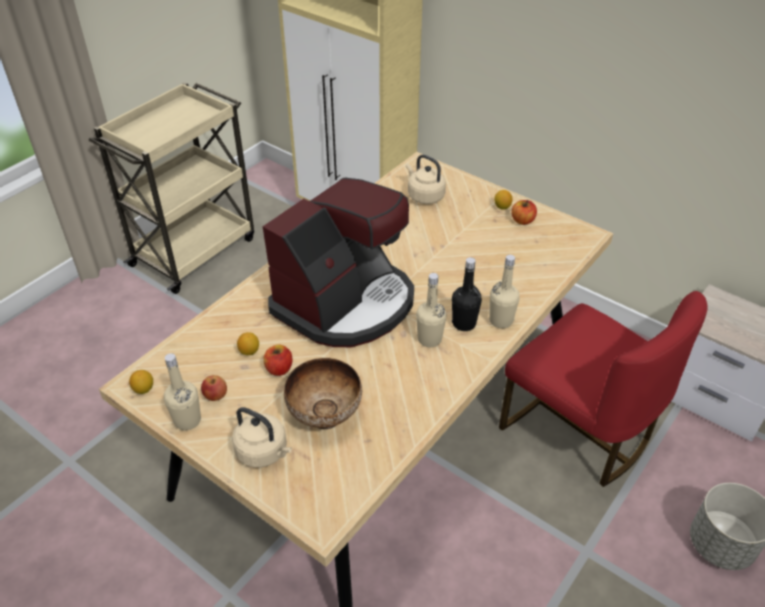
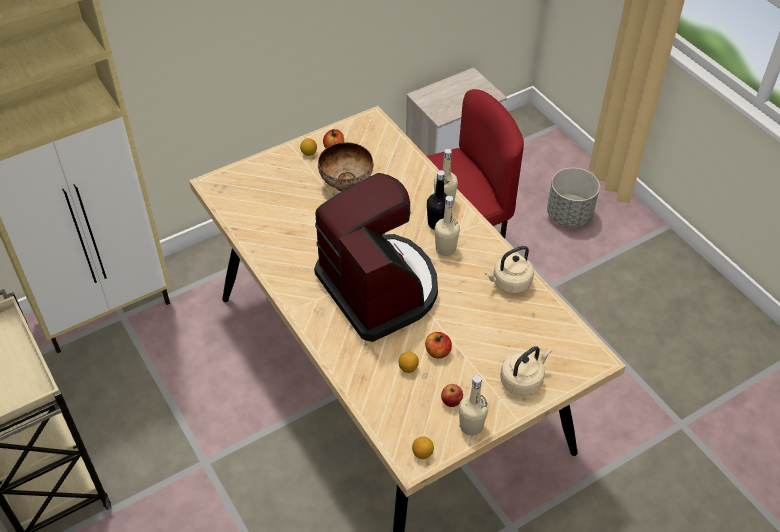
camera: 70 degrees left, 5 degrees up
(325, 415) = (499, 333): bowl -> bowl (345, 184)
(424, 196) = (263, 196): beige kettle -> beige kettle (509, 283)

